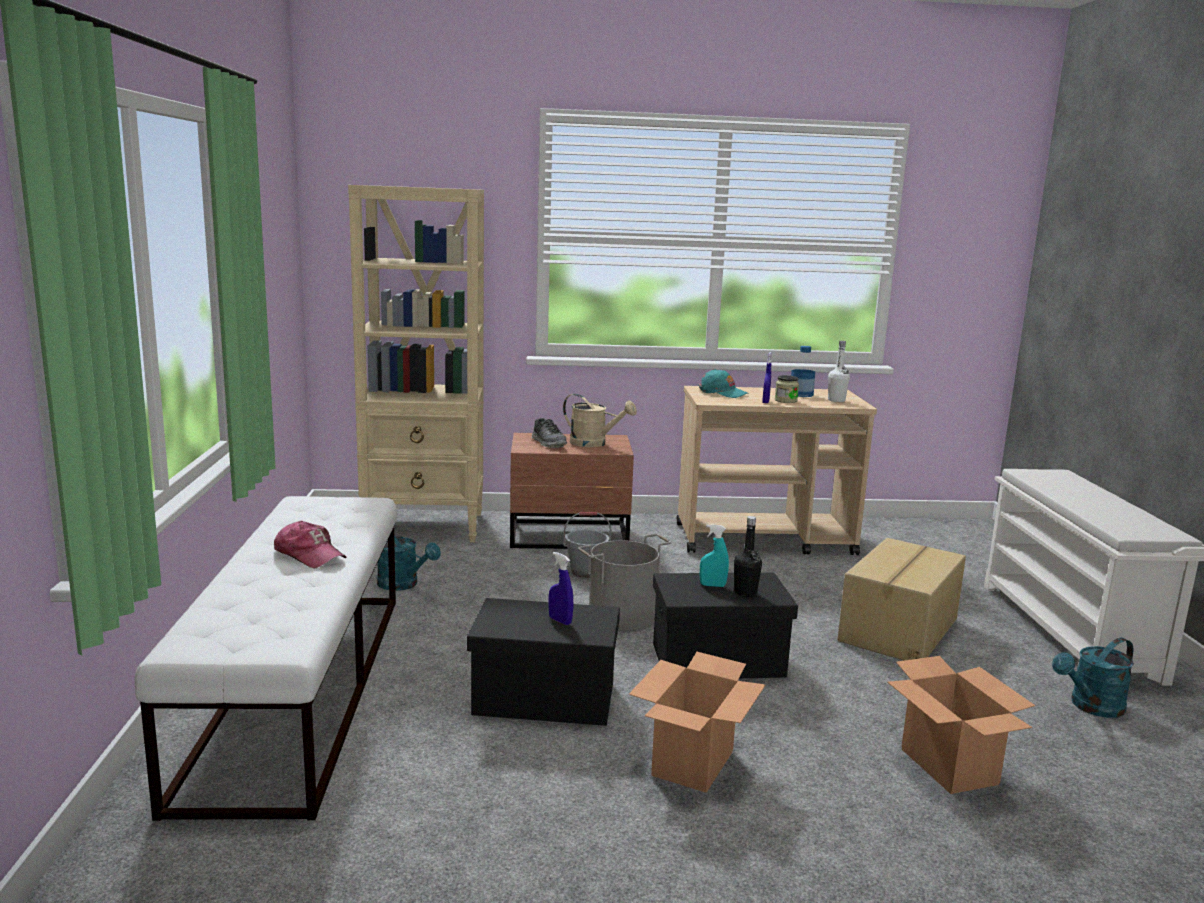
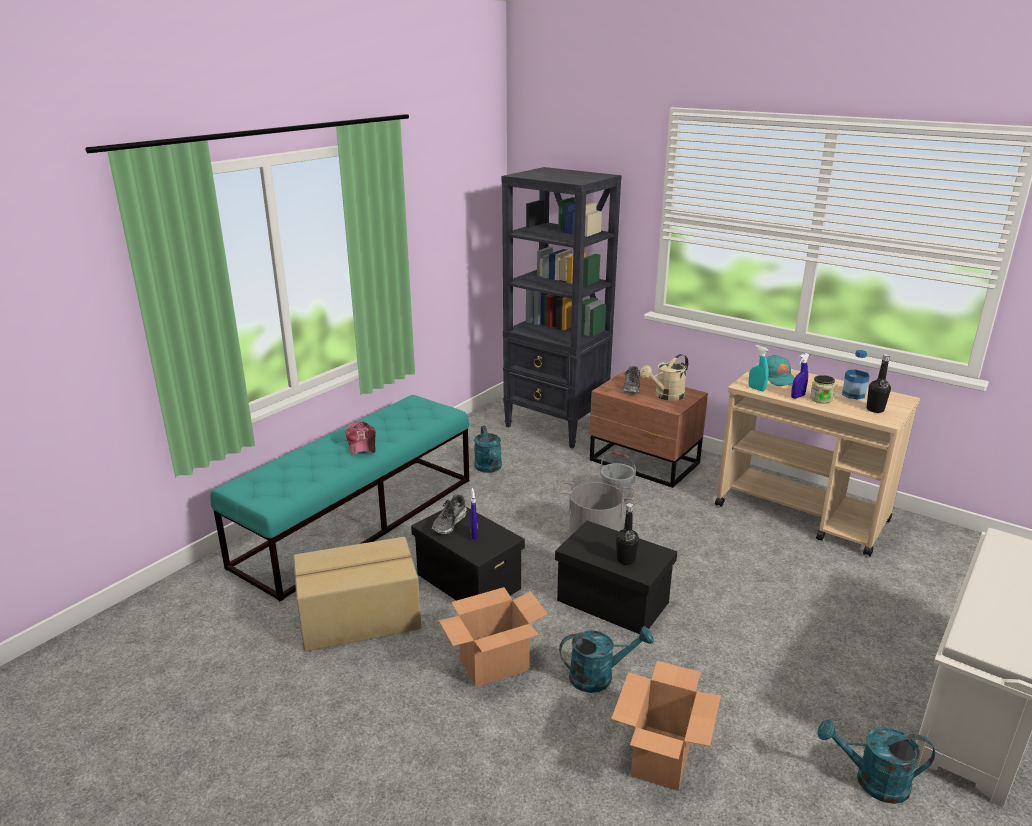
camera: 40 degrees right, 10 degrees up
(300, 688) = (358, 520): white bench -> turquoise bench
(425, 527) = (556, 426): beige bookcase -> black bookcase
(512, 619) = (449, 523): none -> shoe
(594, 444) = (666, 396): beige watering can -> beige watering can turned 75 degrees clockwise
(712, 585) = (611, 545): turquoise spray bottle -> turquoise spray bottle (756, 389)
(802, 727) = (599, 676): none -> turquoise watering can
(836, 400) = (875, 409): white bottle -> black bottle
(900, 630) = (799, 638): cardboard box -> cardboard box (360, 618)

